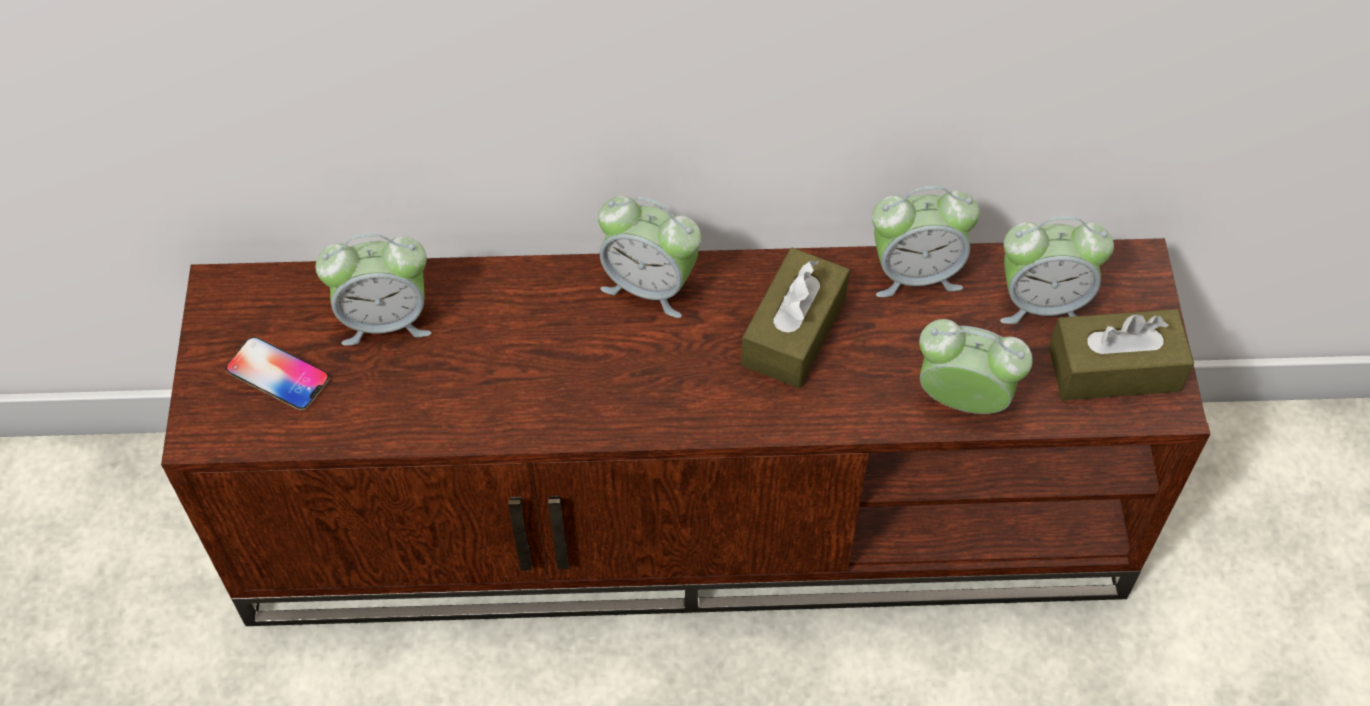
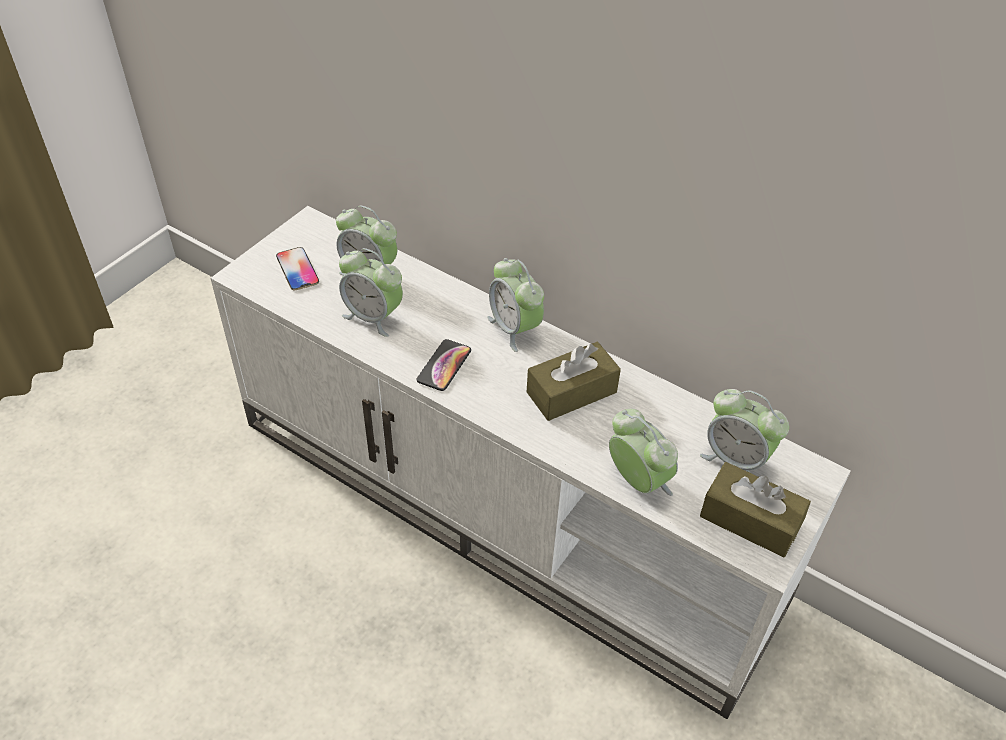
camera: 35 degrees right, 10 degrees down
(609, 393) = (444, 365): none -> phone
(689, 516) = (504, 509): brown tv stand -> white tv stand
(915, 273) = (670, 402): alarm clock -> alarm clock (373, 317)

